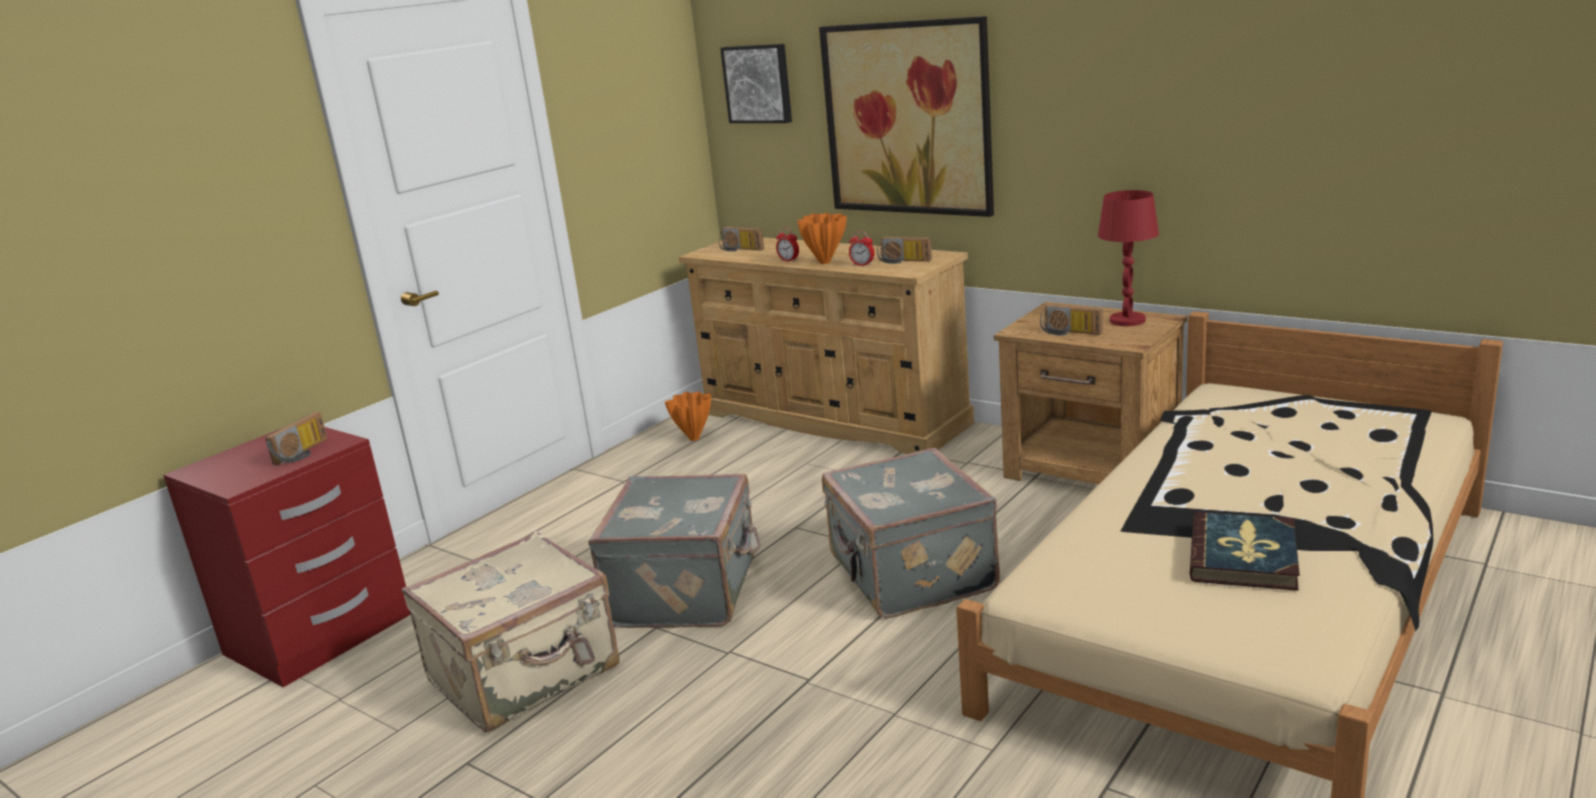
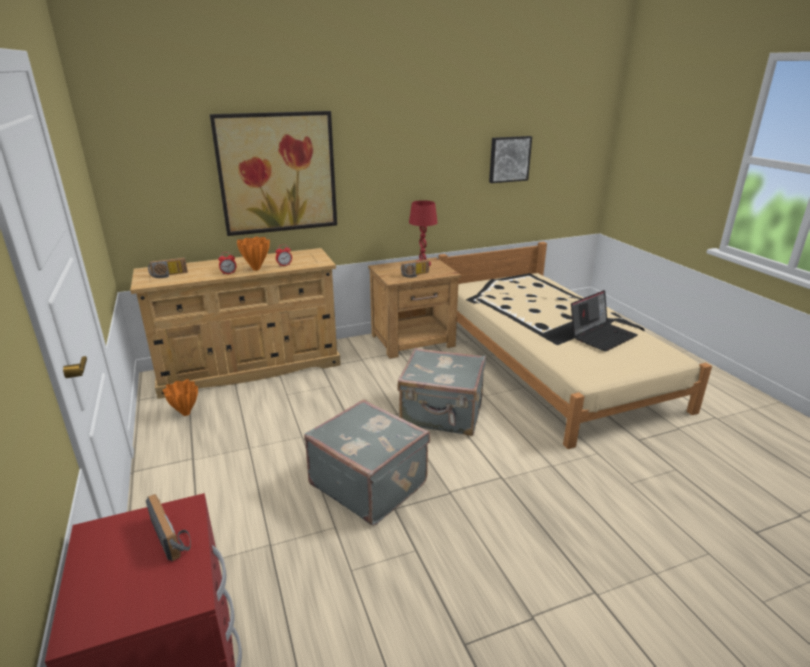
camera: 60 degrees left, 5 degrees up
(526, 675) = (387, 582): beige suitcase -> none
(758, 84) = (149, 155): picture -> picture (509, 159)
(903, 261) = (302, 259): radio -> none
(1244, 556) = (601, 336): book -> laptop

